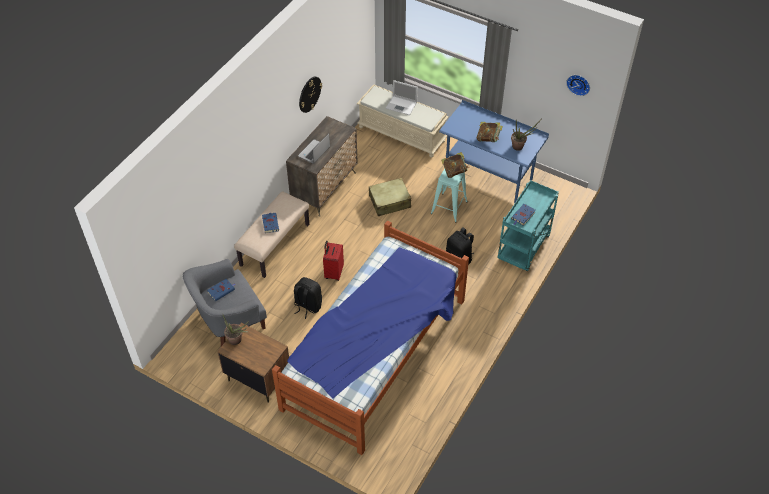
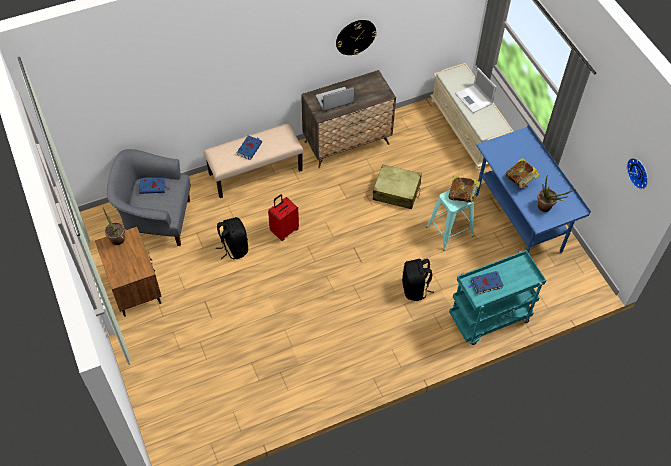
camera: 35 degrees right, 5 degrees up
(376, 353) = (255, 333): bed -> none

